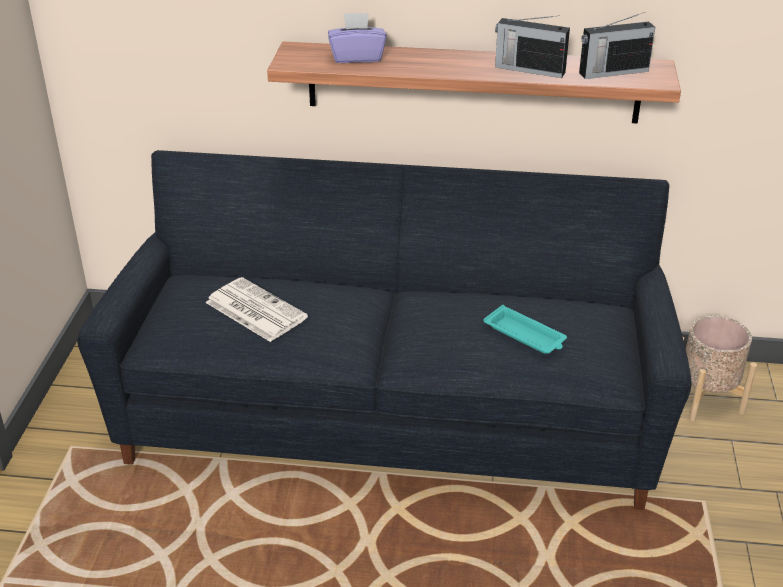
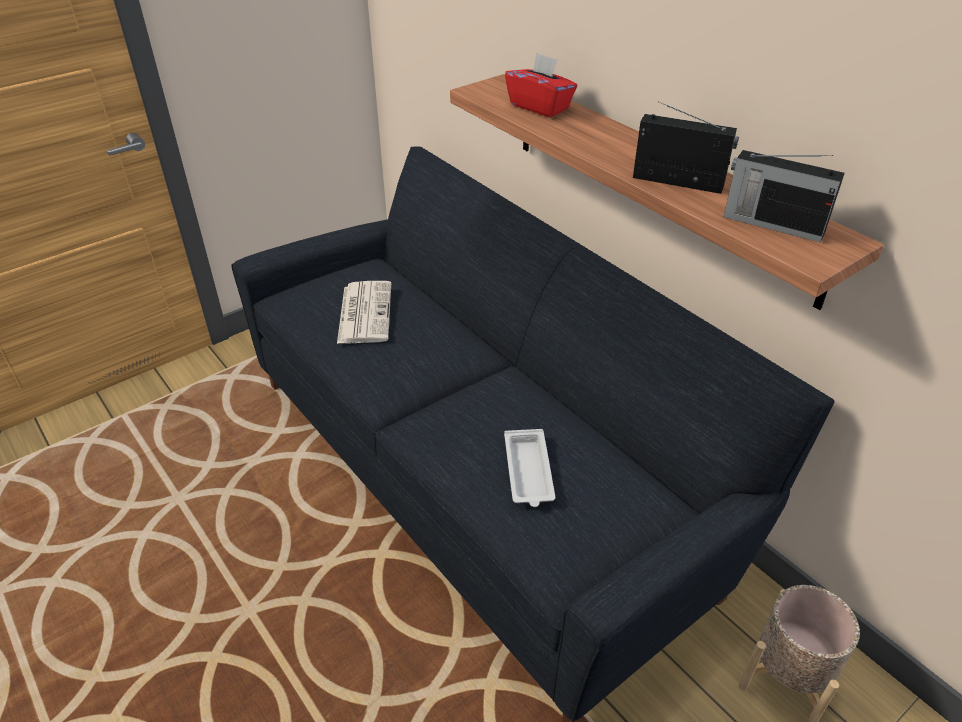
camera: 45 degrees right, 5 degrees up
(357, 57) = (540, 107): purple tissue box -> red tissue box
(525, 335) = (528, 472): turquoise tray -> white tray
(528, 69) = (679, 182): radio -> radio turned 135 degrees clockwise

